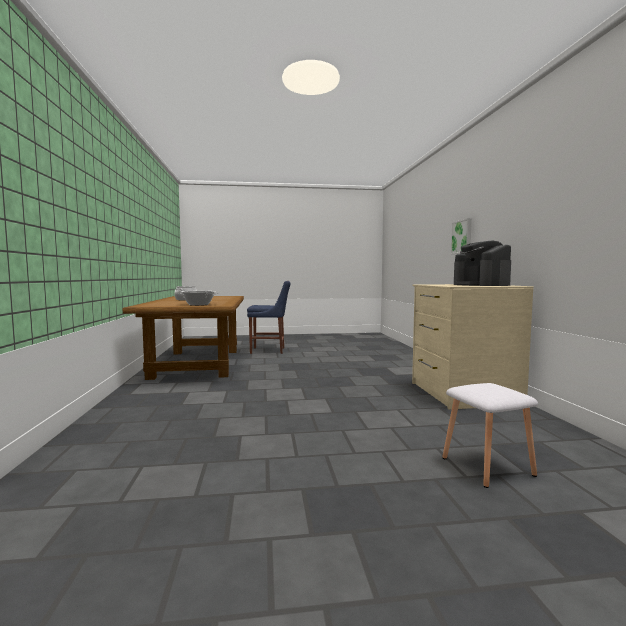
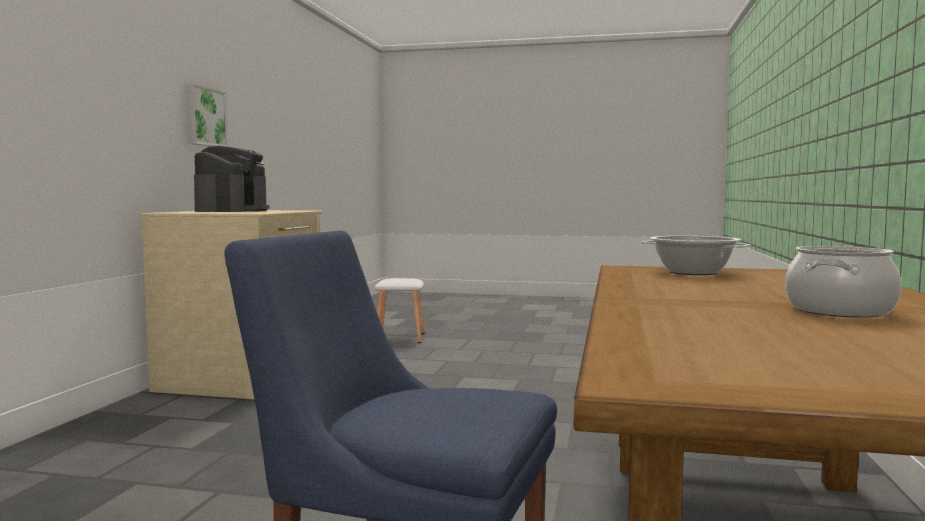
camera: 160 degrees left, 0 degrees up
(462, 237) = (56, 105): picture -> picture (205, 117)

